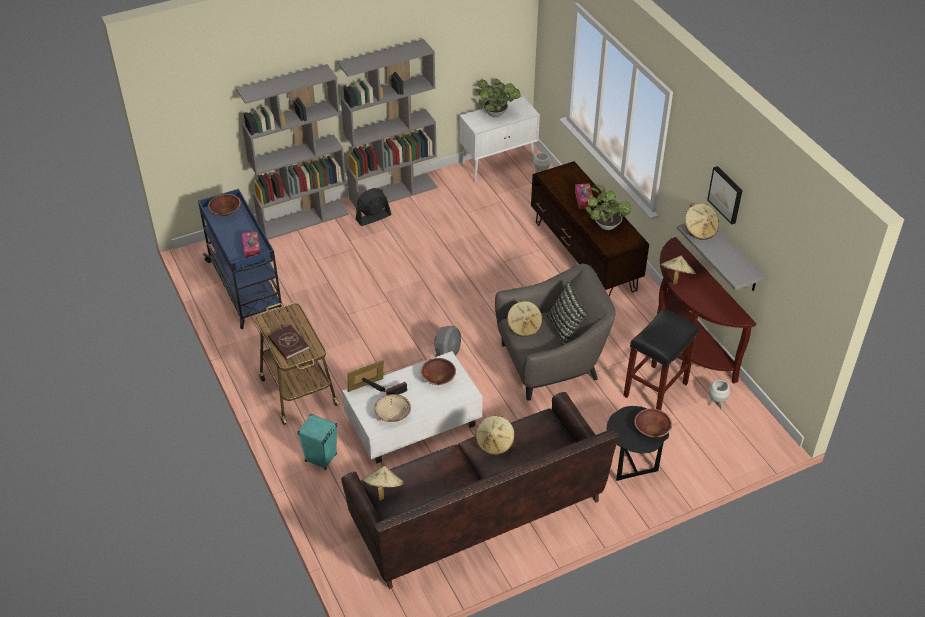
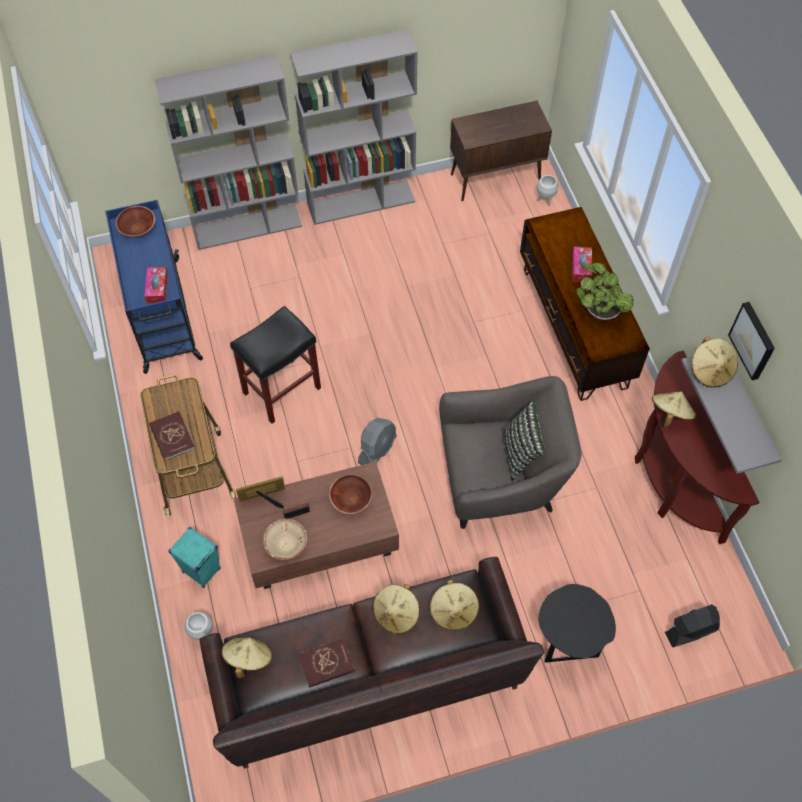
camera: 10 degrees right, 15 degrees up
(373, 217) = (330, 235): black fan -> black fan (690, 631)
(412, 423) = (317, 538): white coffee table -> brown coffee table
(447, 483) = (326, 663): none -> red book
(497, 114) = (498, 123): potted plant -> none
(499, 165) = (496, 178): white cabinet -> brown cabinet
(524, 326) = (470, 442): beige hat -> beige hat (453, 611)
(652, 430) = (595, 625): brown bowl -> none
(655, 390) = (620, 539): black stool -> black stool (281, 391)
(716, 404) = (691, 572): white planter -> white planter (202, 634)

